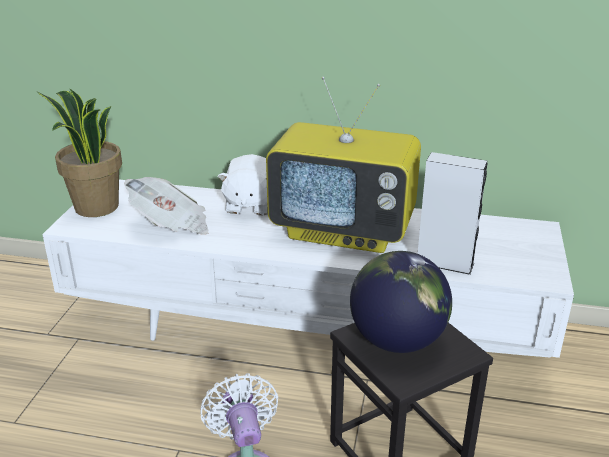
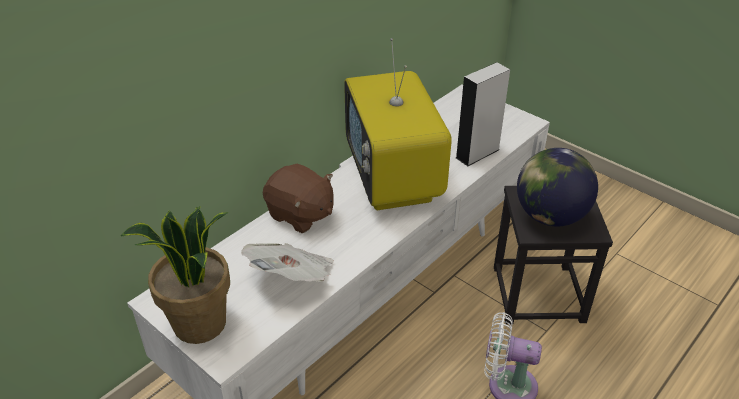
camera: 60 degrees left, 10 degrees up
(250, 205) = (300, 215): white plush toy -> brown plush toy
(344, 231) = (394, 180): television -> television turned 120 degrees clockwise

